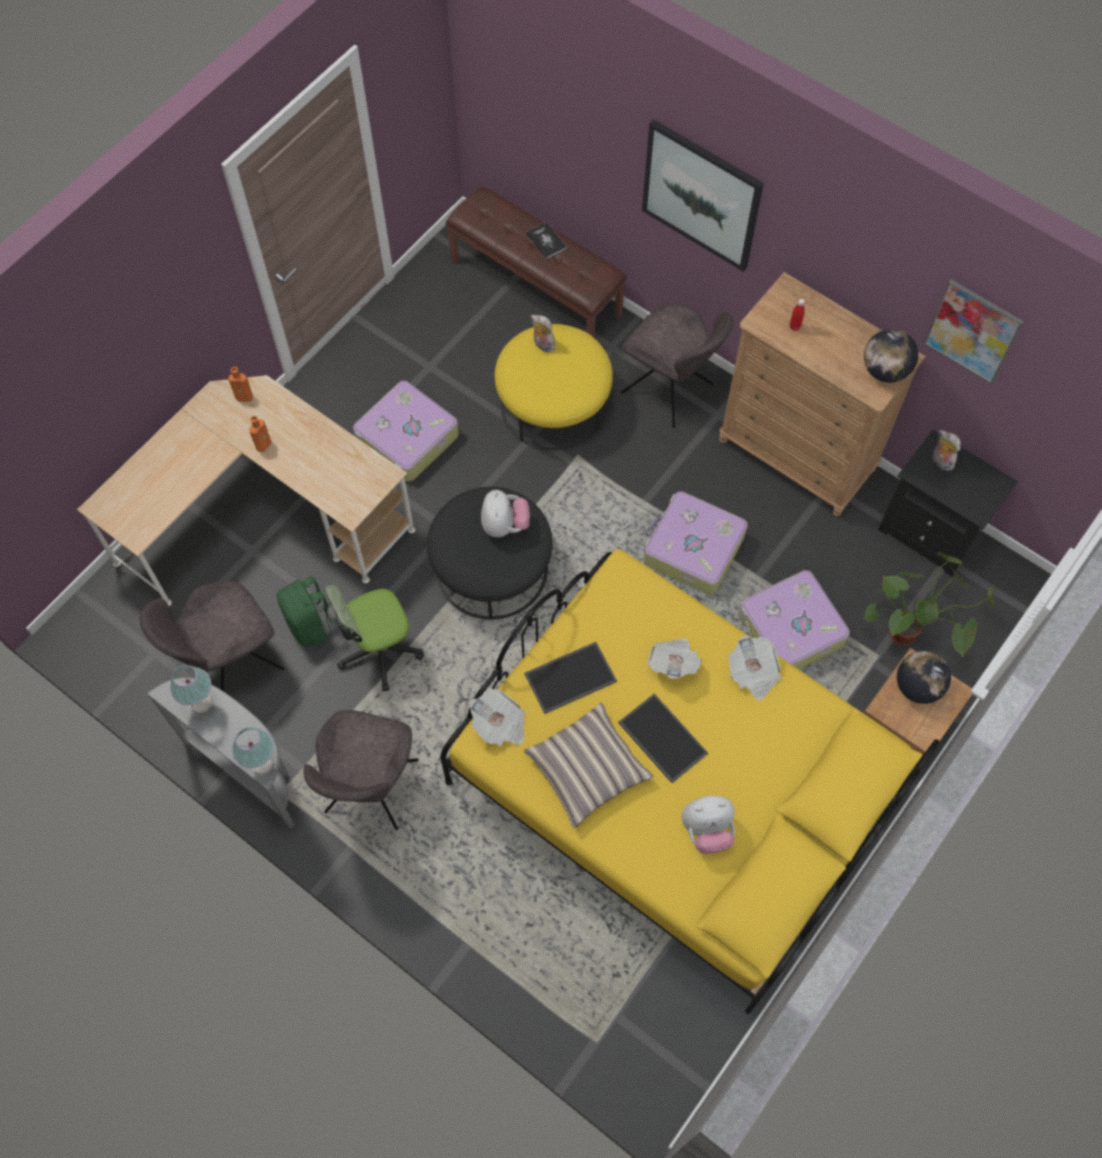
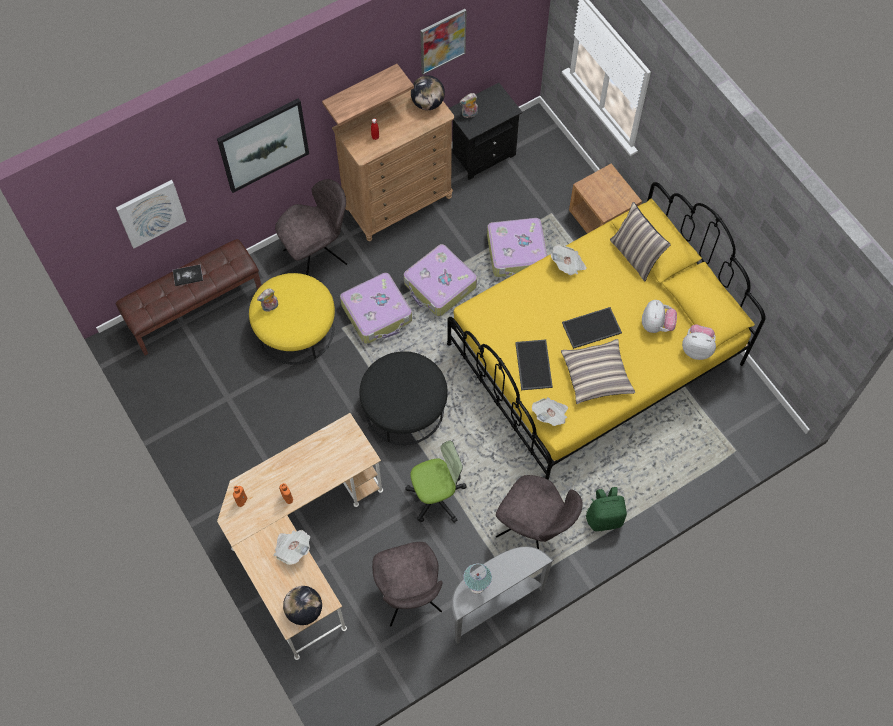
camera: 70 degrees left, 0 degrees up
(261, 763) = (534, 558): table lamp -> none
(311, 624) = (399, 535): green backpack -> green backpack (604, 517)
(379, 650) = (436, 496): office chair -> office chair turned 105 degrees counterclockwise
(407, 439) = (281, 430): suitcase -> suitcase (377, 313)
(504, 525) = (399, 375): plush toy -> plush toy (697, 348)
(554, 126) = (151, 213): none -> picture
(674, 663) = (545, 304): newspaper -> newspaper (292, 549)
(813, 764) = (635, 256): none -> pillow
(840, 267) = (360, 90): none -> shelf
(913, 628) = (541, 188): potted plant -> none
(917, 687) = (599, 190): globe -> globe (304, 610)

